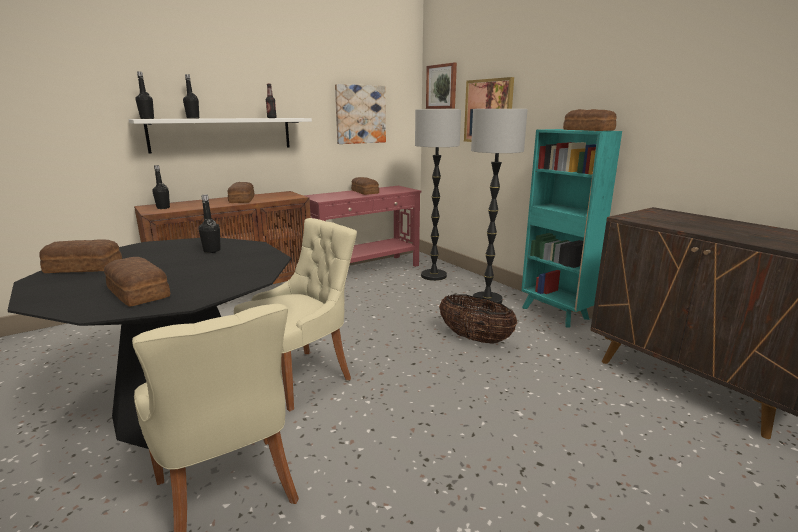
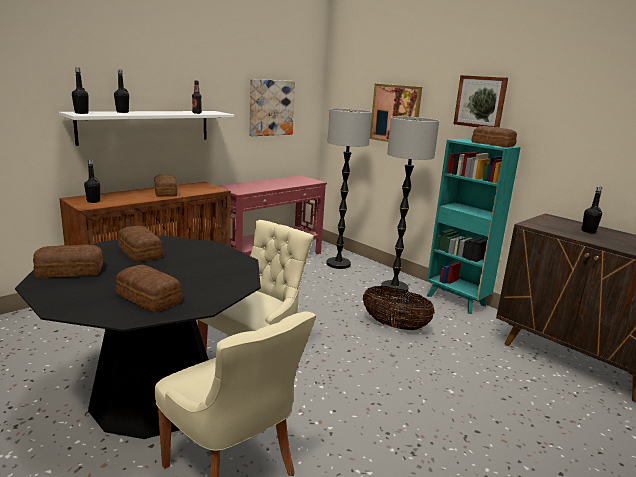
camera: 10 degrees left, 0 degrees up
(212, 251) = (179, 252): black bottle -> black bottle (588, 231)
(364, 192) = (274, 183): bread -> bread (139, 252)
(442, 86) = (348, 85): picture -> picture (480, 102)

